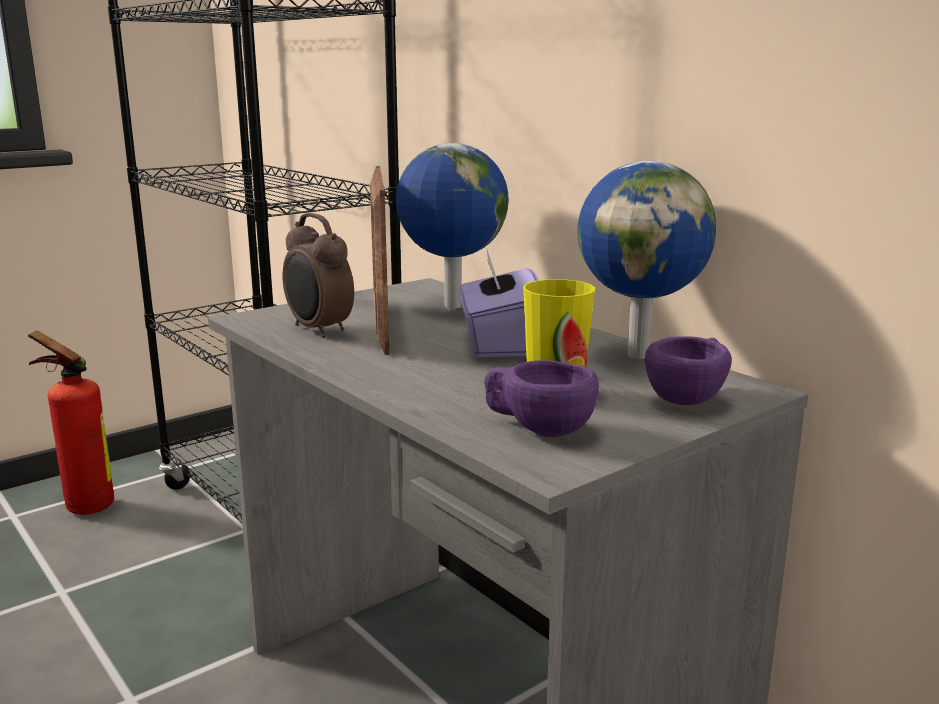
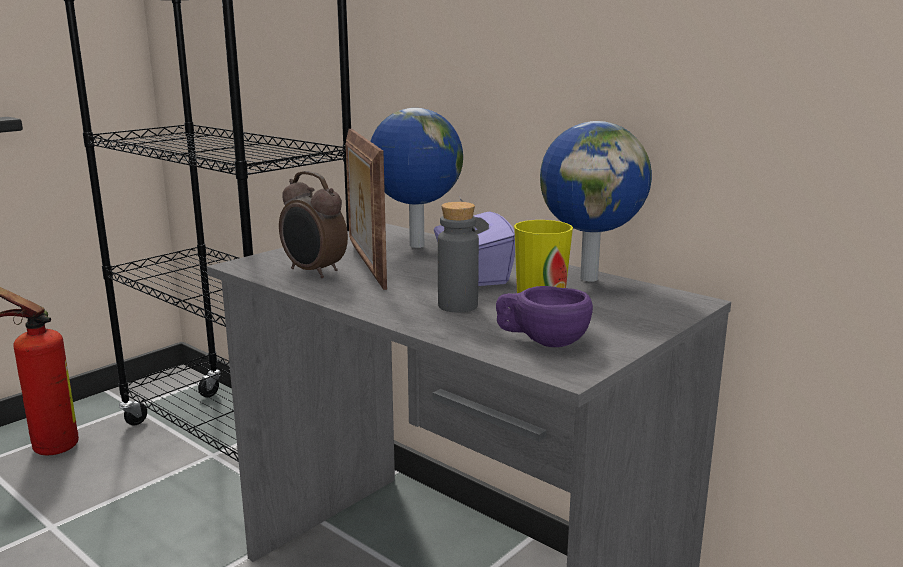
camera: 10 degrees left, 0 degrees up
(460, 379) = (458, 306): none -> grey bottle
(690, 397) = (646, 309): purple cup -> none

